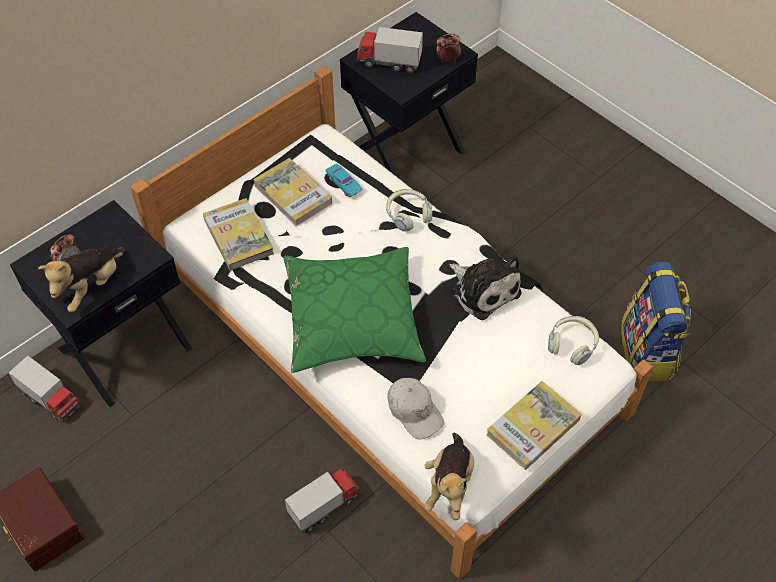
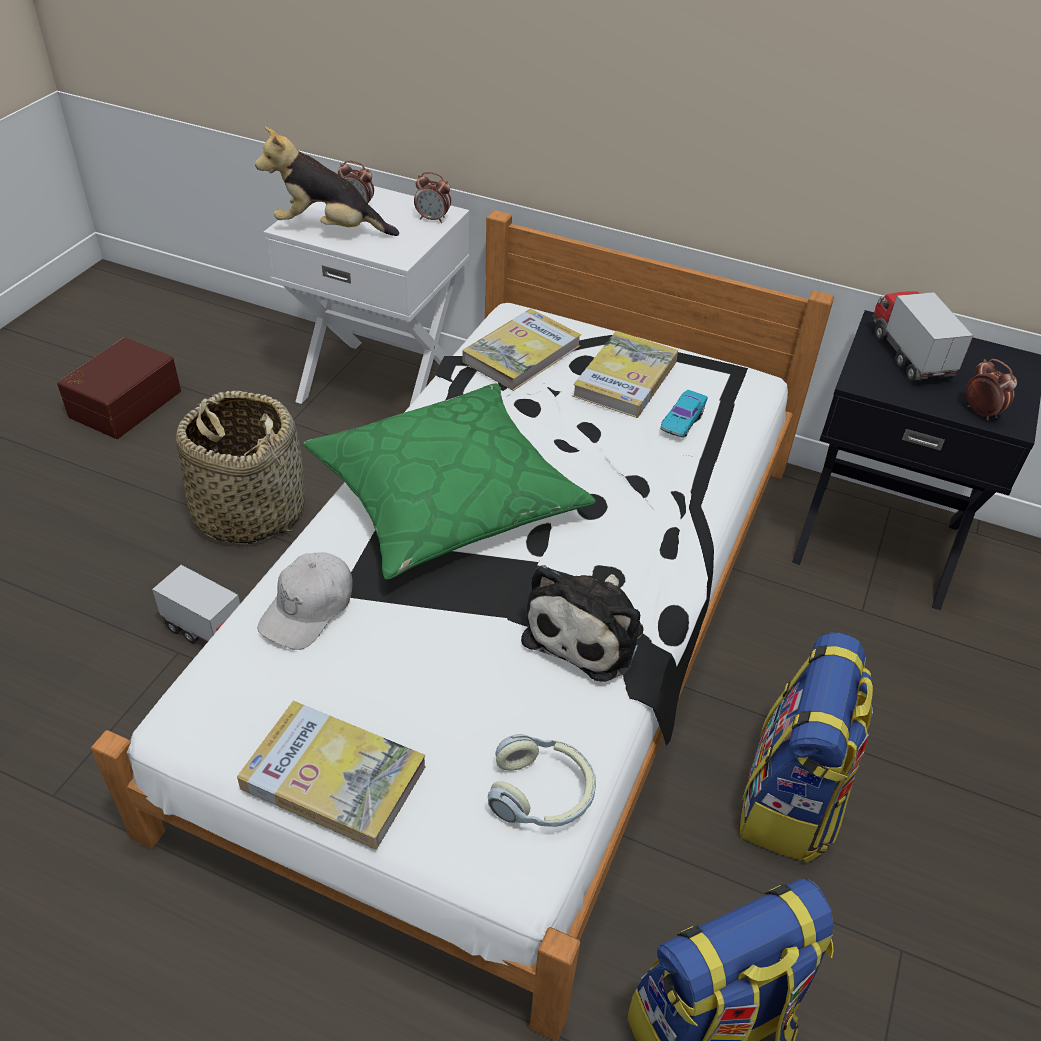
camera: 65 degrees right, 10 degrees down
(50, 399) = (287, 358): toy truck -> none
(114, 223) = (433, 219): none -> alarm clock
(124, 347) = (381, 385): black nightstand -> white nightstand
(216, 463) = (249, 510): none -> basket
(408, 214) = (675, 499): headphones -> none
(449, 485) = (182, 690): plush toy -> none
(550, 270) = (790, 801): none -> backpack

